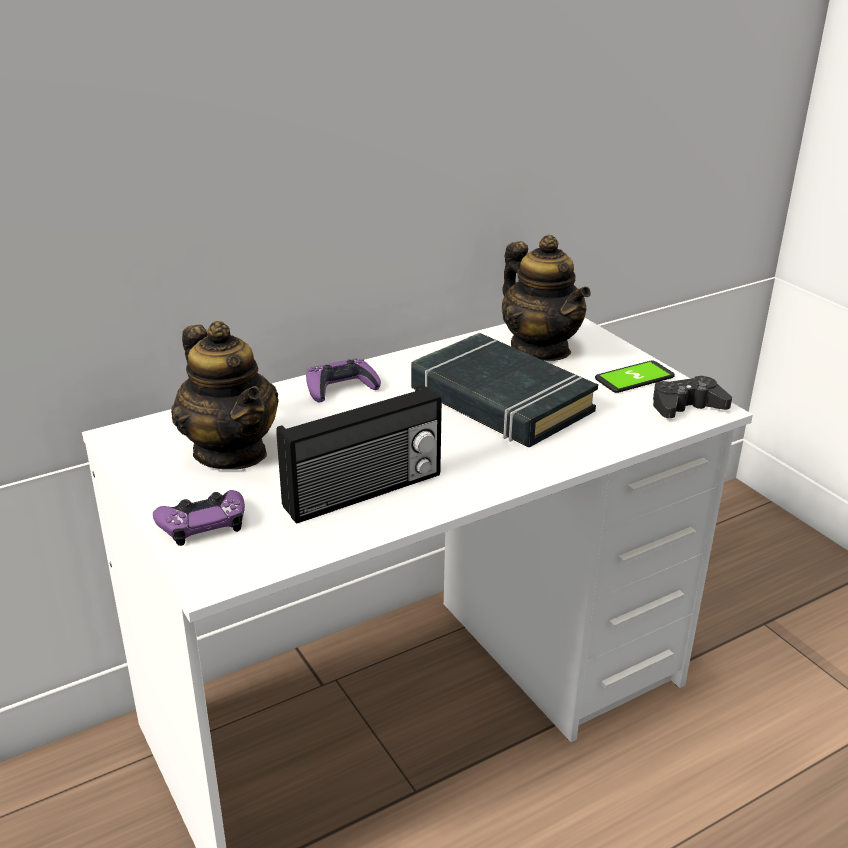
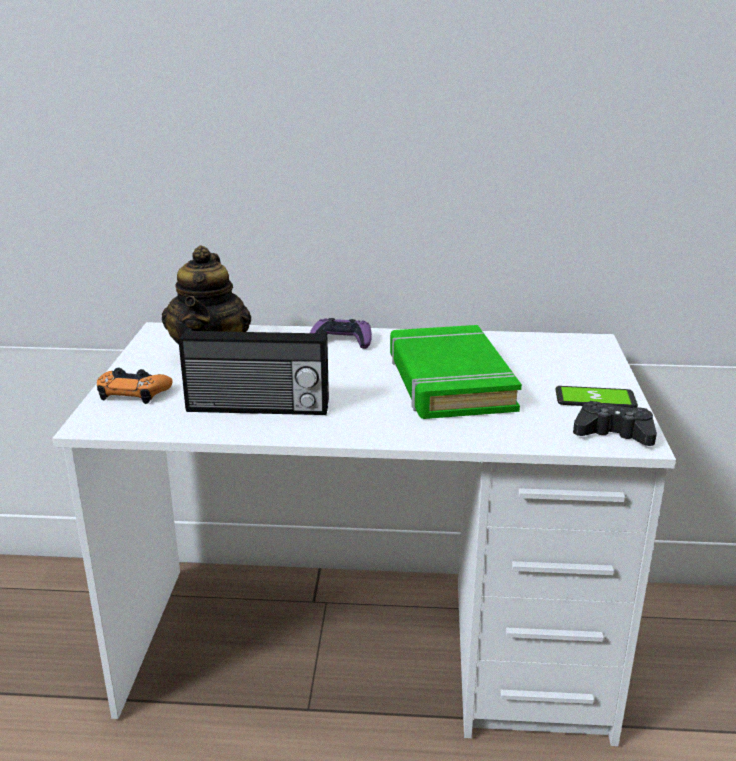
camera: 35 degrees right, 5 degrees down
(203, 523) = (133, 392): purple game controller -> orange game controller
(500, 400) = (449, 382): black book -> green book
(540, 349) = (540, 356): teapot -> none

